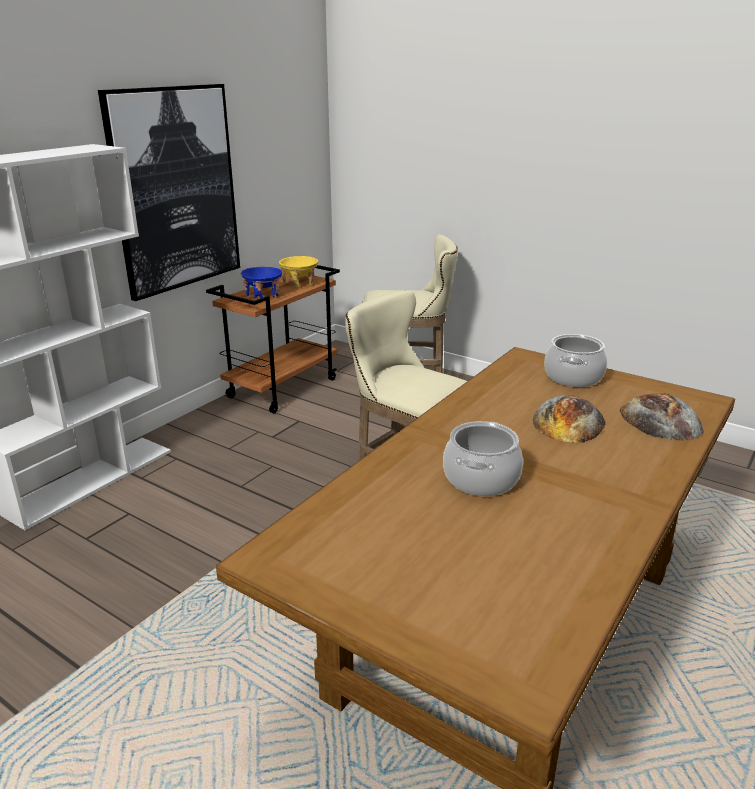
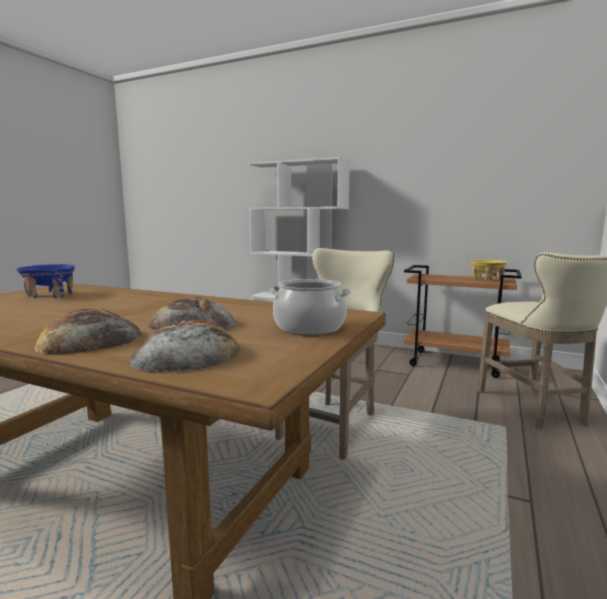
camera: 80 degrees right, 15 degrees down
(175, 190) = (407, 194): picture -> none
(263, 295) = (443, 277): blue bowl -> blue bowl (50, 295)
(480, 478) = (108, 306): cooking pot -> none
(634, 465) = (90, 339): none -> bread

